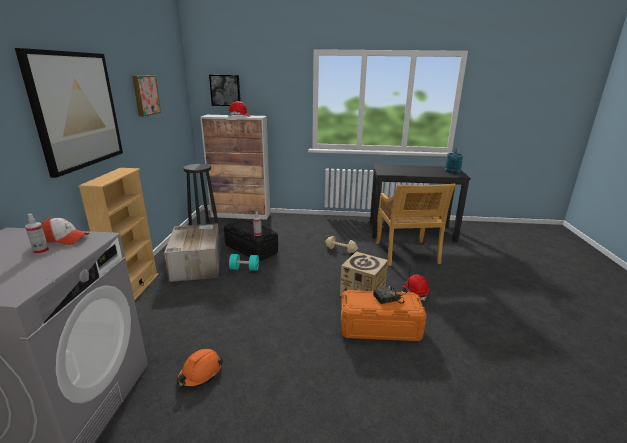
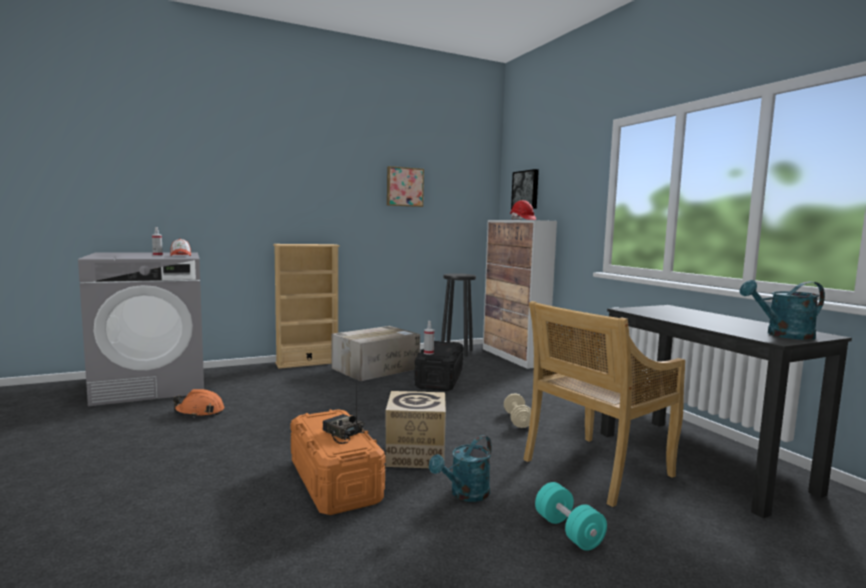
camera: 60 degrees right, 15 degrees down
(76, 110) = (298, 186): picture -> none
(244, 268) = (391, 386): turquoise dumbbell -> turquoise dumbbell (568, 531)
(415, 292) = (465, 494): red hard hat -> turquoise watering can

